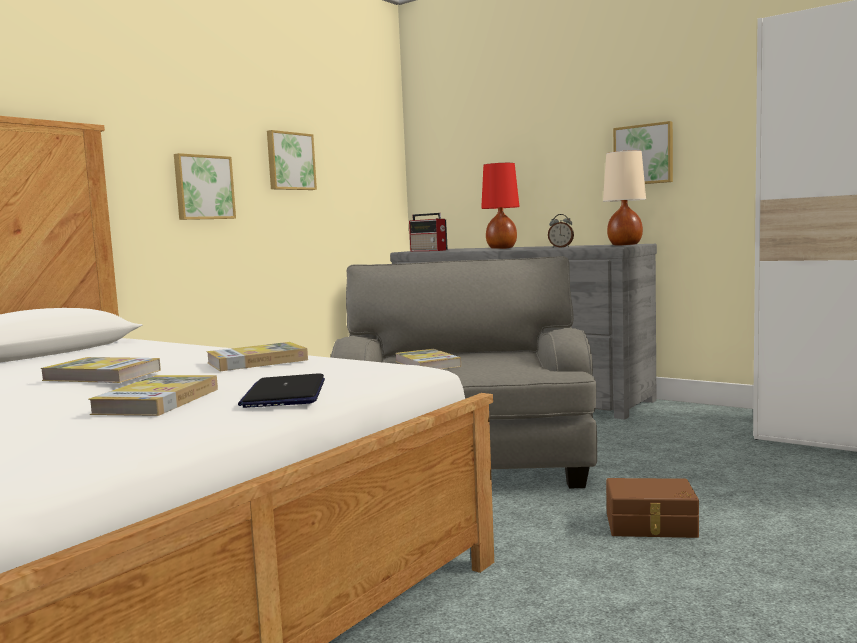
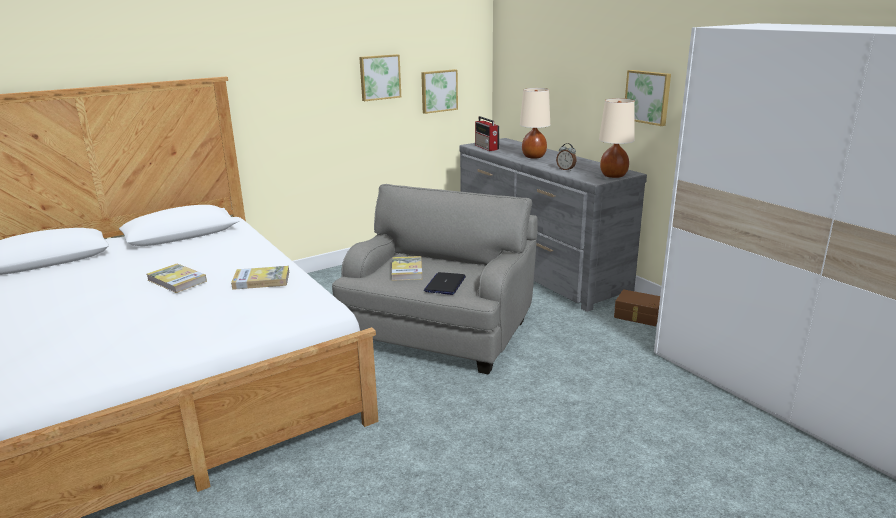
camera: 20 degrees right, 15 degrees up
(158, 401) = (174, 319): book -> none
(203, 187) = (306, 106): picture -> picture (438, 91)
(285, 394) = (231, 328): laptop -> laptop (445, 284)
(501, 248) = (534, 156): red table lamp -> beige table lamp
(651, 525) = (493, 417): brown storage box -> brown storage box (637, 316)

